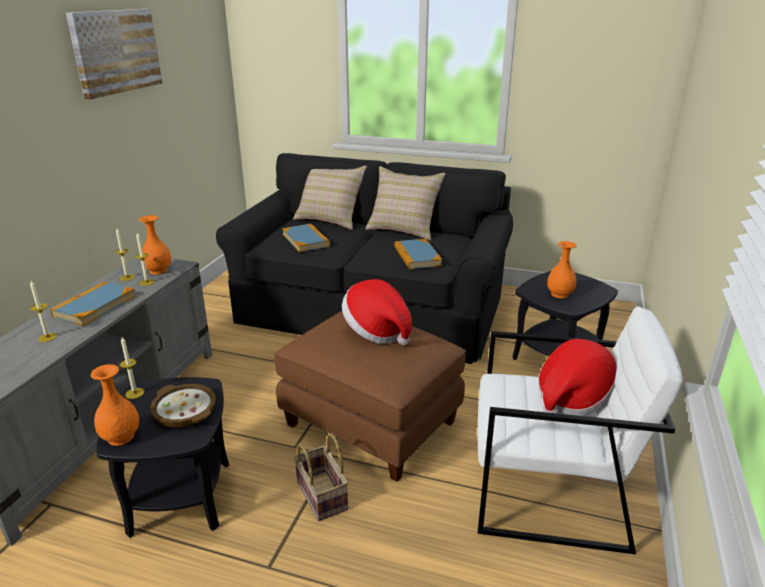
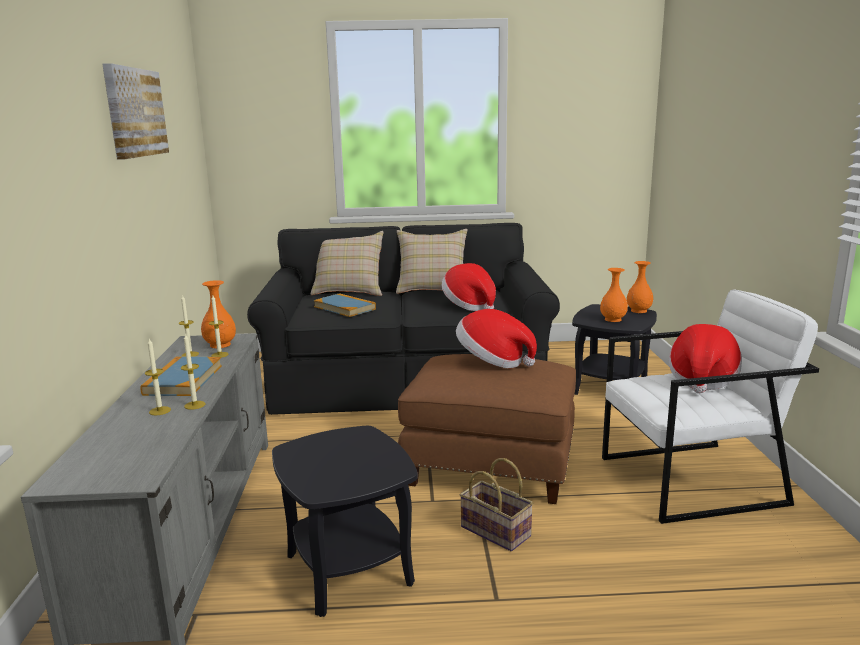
camera: 20 degrees left, 10 degrees down
(121, 437) = (319, 485): orange vase -> orange vase (639, 311)
(135, 393) = (290, 451): candle -> candle (195, 405)
(185, 411) = (364, 453): bowl -> none
(417, 256) = (469, 306): book -> hat

